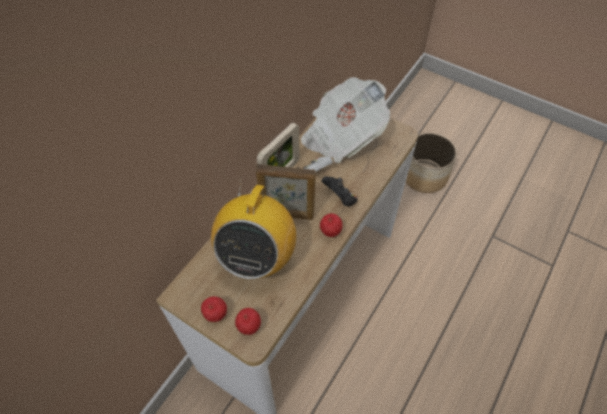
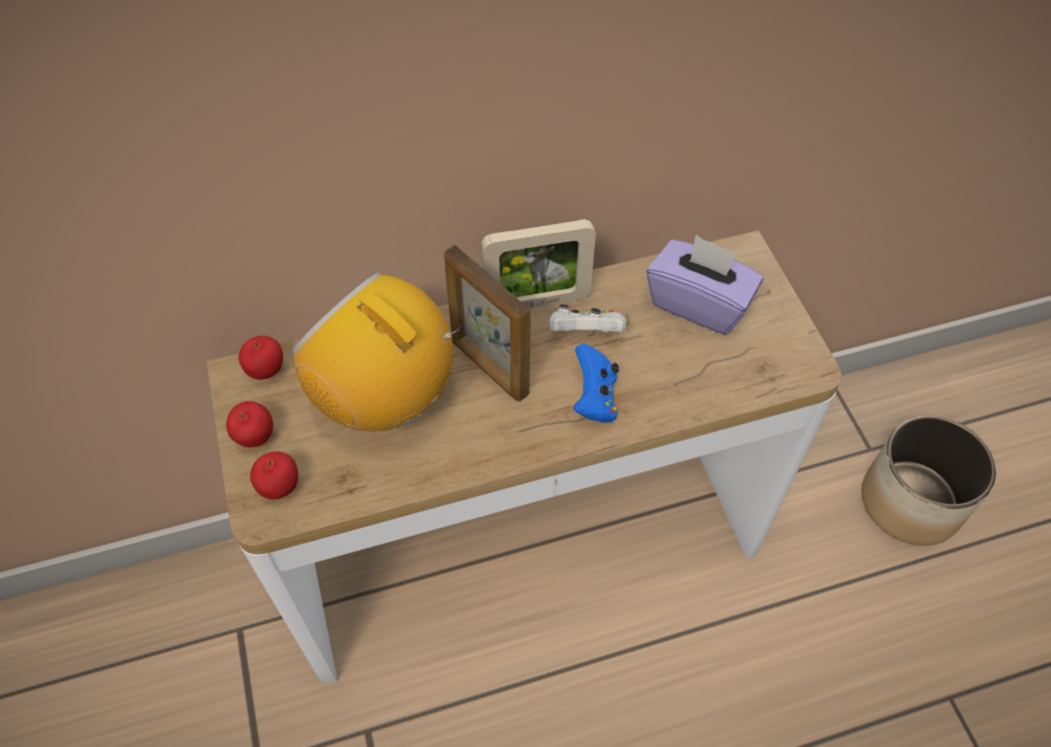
camera: 40 degrees right, 0 degrees up
(257, 257) = (386, 399): radio -> radio turned 75 degrees clockwise
(330, 232) = (526, 439): apple -> apple (266, 371)
(340, 198) = (594, 398): black game controller -> blue game controller
(342, 135) = (699, 303): newspaper -> purple tissue box

